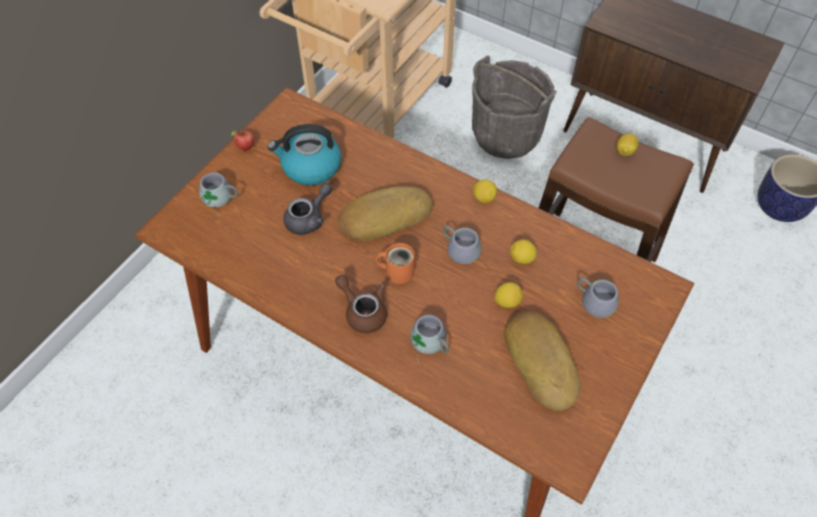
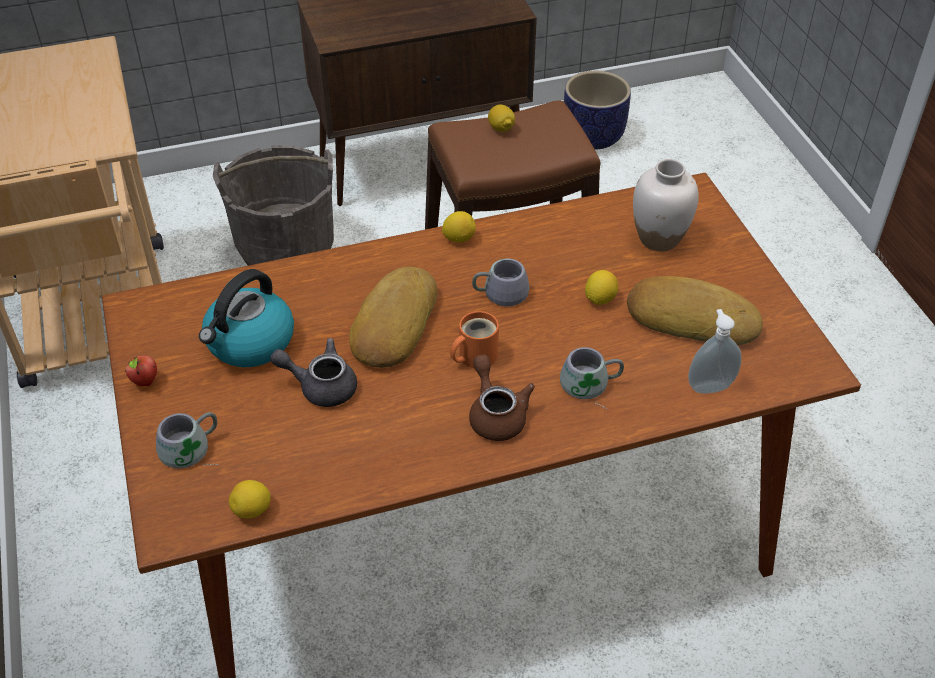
camera: 50 degrees left, 10 degrees down
(309, 218) = (321, 386): grey teapot -> grey teapot turned 75 degrees counterclockwise
(363, 311) = (496, 414): brown teapot -> brown teapot turned 75 degrees clockwise
(491, 408) = (709, 385): none -> soap dispenser
(521, 258) = (561, 258): lemon -> lemon (252, 510)
(596, 298) = (658, 239): grey mug -> white vase

